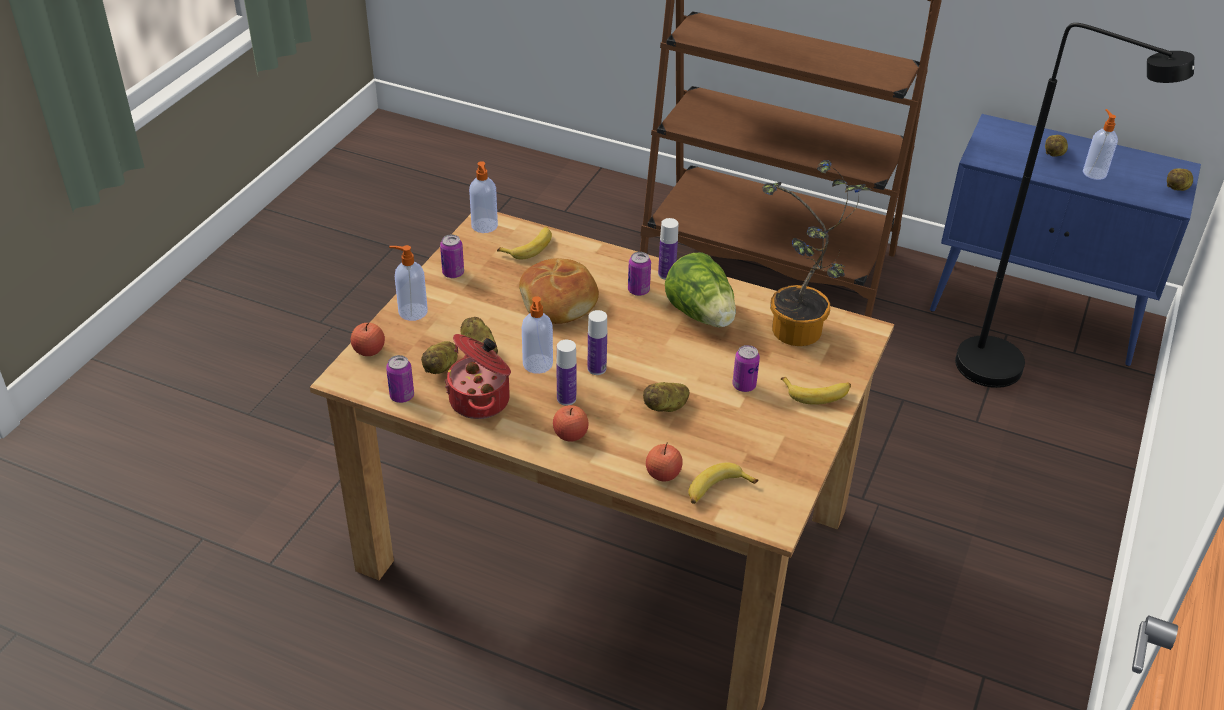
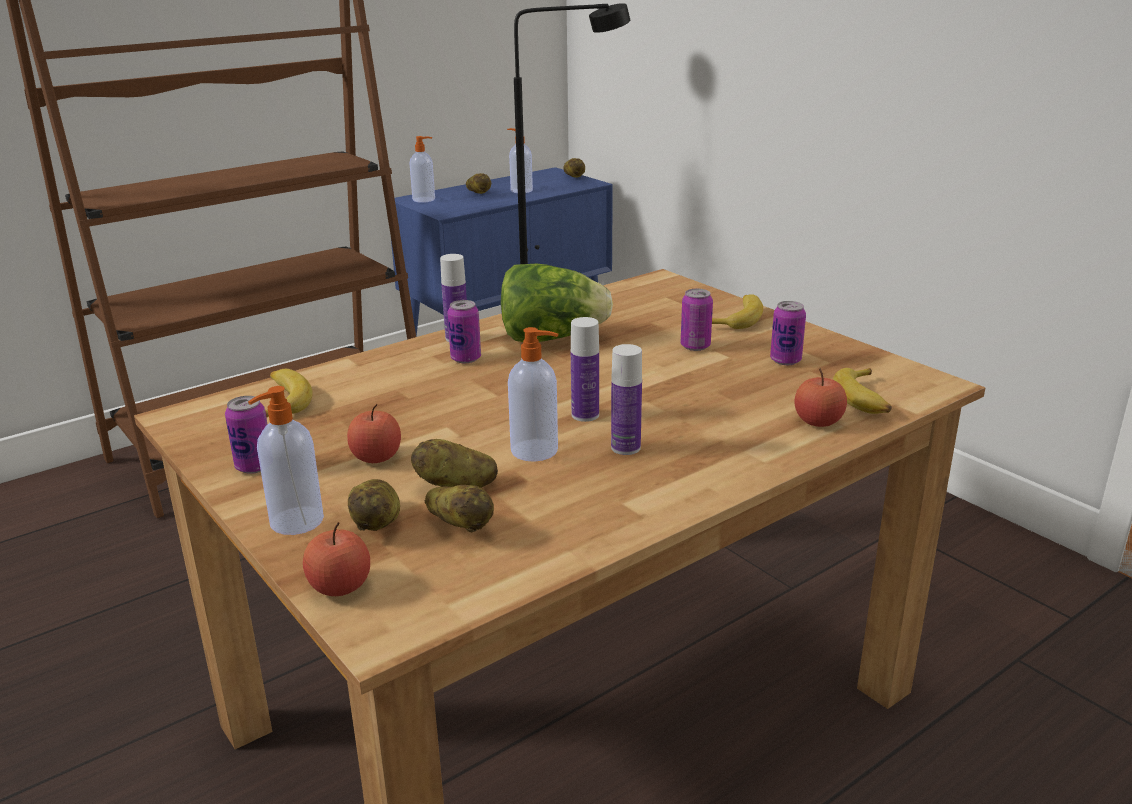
camera: 60 degrees left, 15 degrees down
(402, 396) = (492, 580): can -> can (785, 360)
(481, 400) = (569, 510): cooking pot -> none
(484, 226) = (188, 419): soap dispenser -> soap dispenser (424, 199)
(559, 301) = (423, 407): bread -> none
(570, 434) = (701, 461): apple -> apple (376, 457)
(666, 407) = (696, 392): potato -> potato (378, 523)
(798, 336) = (639, 306): potted plant -> none

